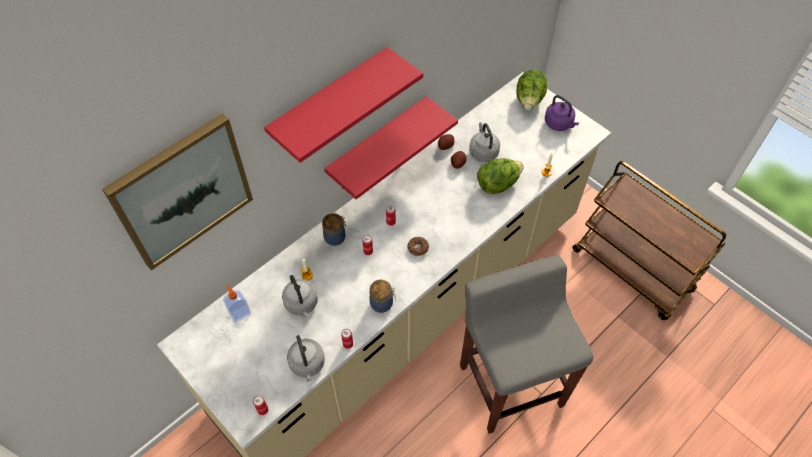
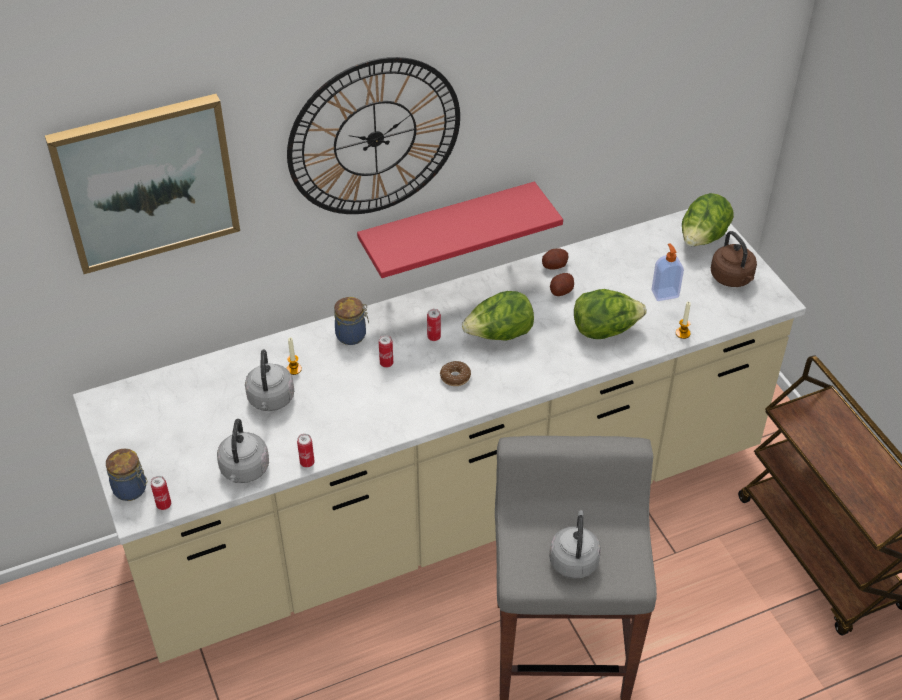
camera: 20 degrees right, 10 degrees down
(240, 313) = (189, 388): soap dispenser -> soap dispenser (664, 293)
(330, 104) = (375, 138): red shelf -> wall clock
(382, 303) = (375, 429): jar -> jar (131, 489)
(432, 208) = (499, 335): none -> lettuce
(483, 152) = (604, 285): grey kettle -> grey kettle (574, 559)
(559, 124) = (732, 278): purple kettle -> brown kettle

